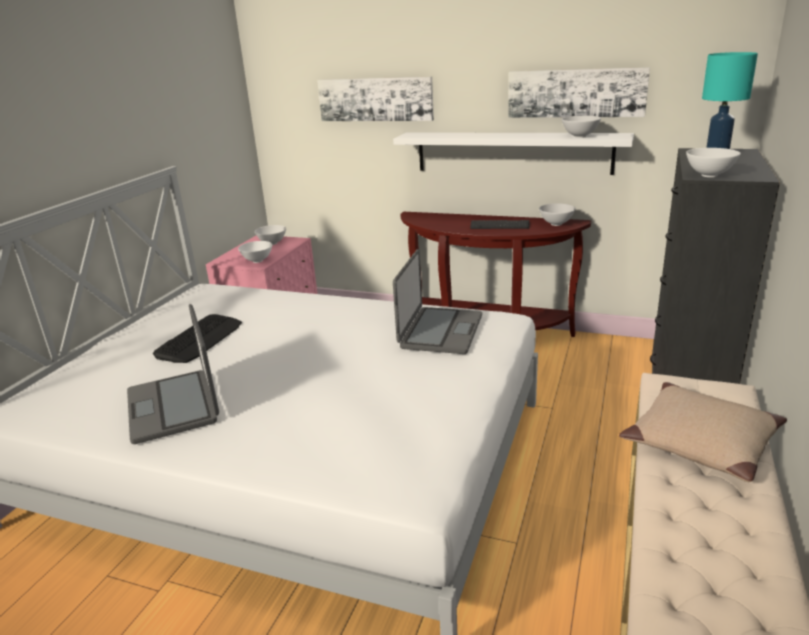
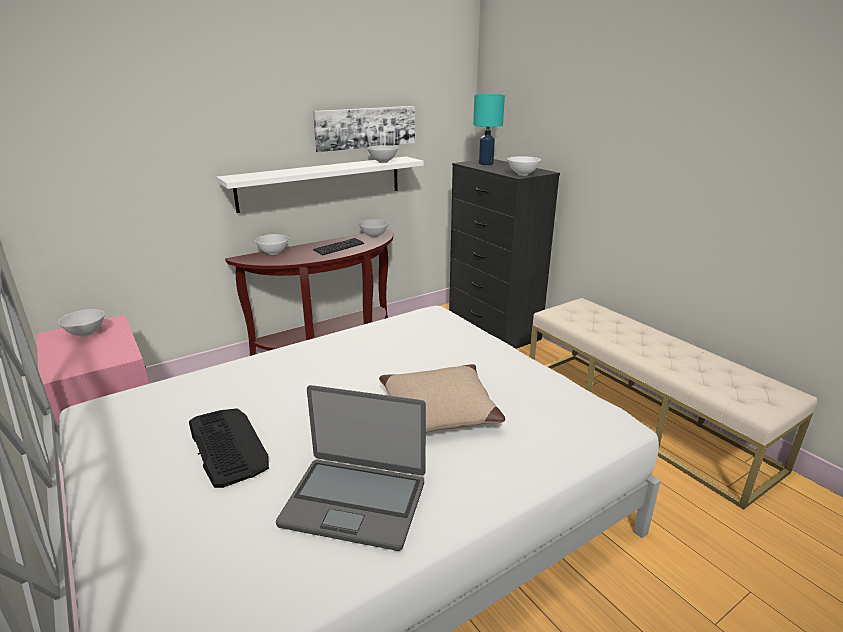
camera: 55 degrees left, 0 degrees up
(257, 261) = (112, 355): white bowl -> white bowl (273, 253)
(375, 99) = (176, 144): picture -> none
(440, 331) = (418, 336): laptop -> none
(700, 443) = (620, 332): beige pillow -> beige pillow (439, 411)

